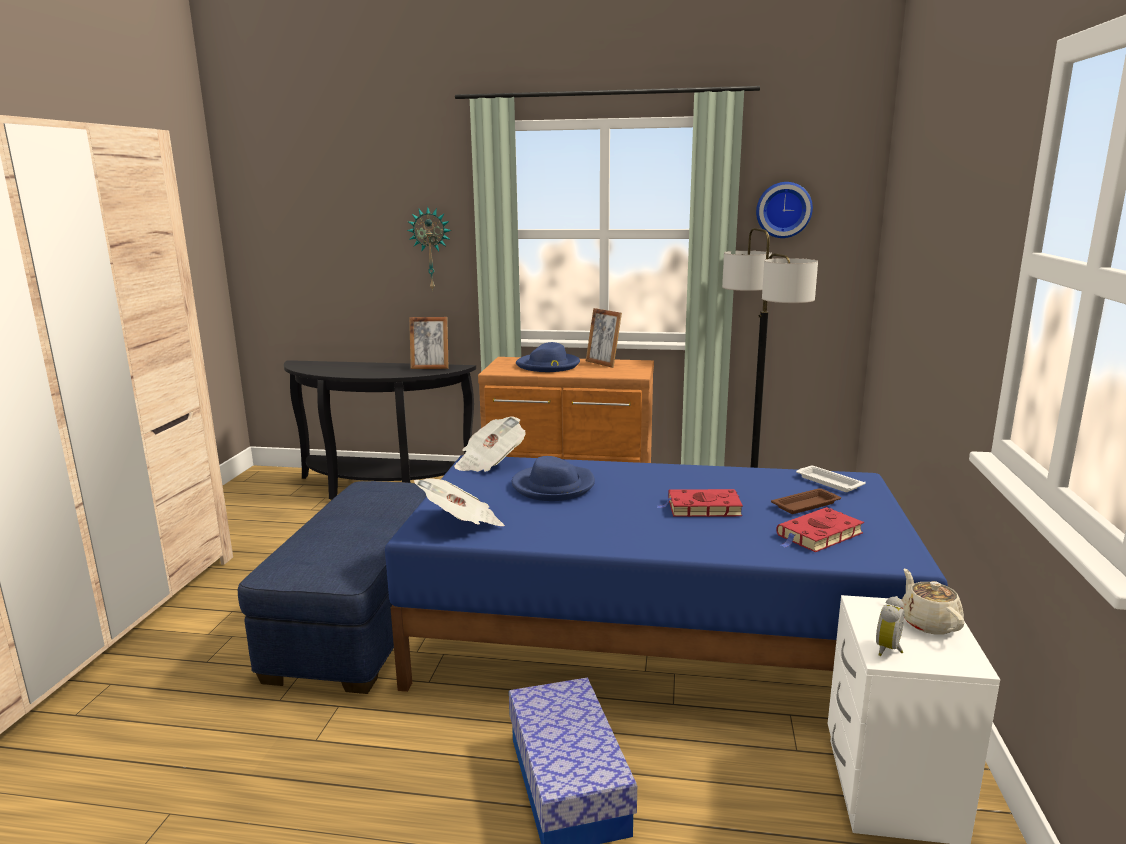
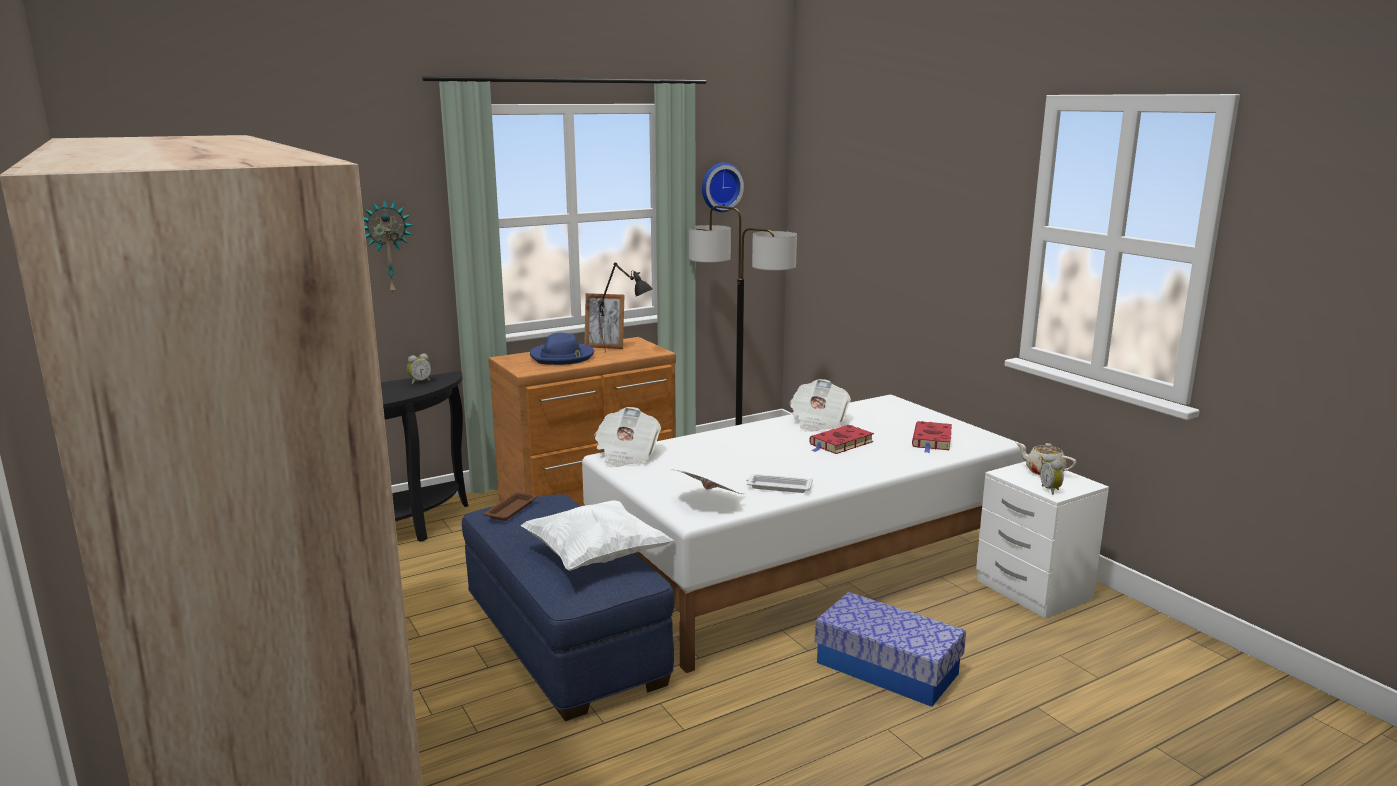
camera: 40 degrees left, 0 degrees up
(353, 545) = (596, 557): none -> white pillow
(430, 367) = (419, 382): picture frame -> alarm clock
(553, 486) = (715, 458): blue hat -> none
(608, 371) = (626, 352): none -> black table lamp
(655, 641) = (806, 567): blue bed -> white bed
(725, 480) = (818, 422): none -> newspaper
(806, 505) = (893, 424): brown tray -> brown tray (512, 509)
(828, 482) = (877, 407): white tray -> white tray (778, 487)

